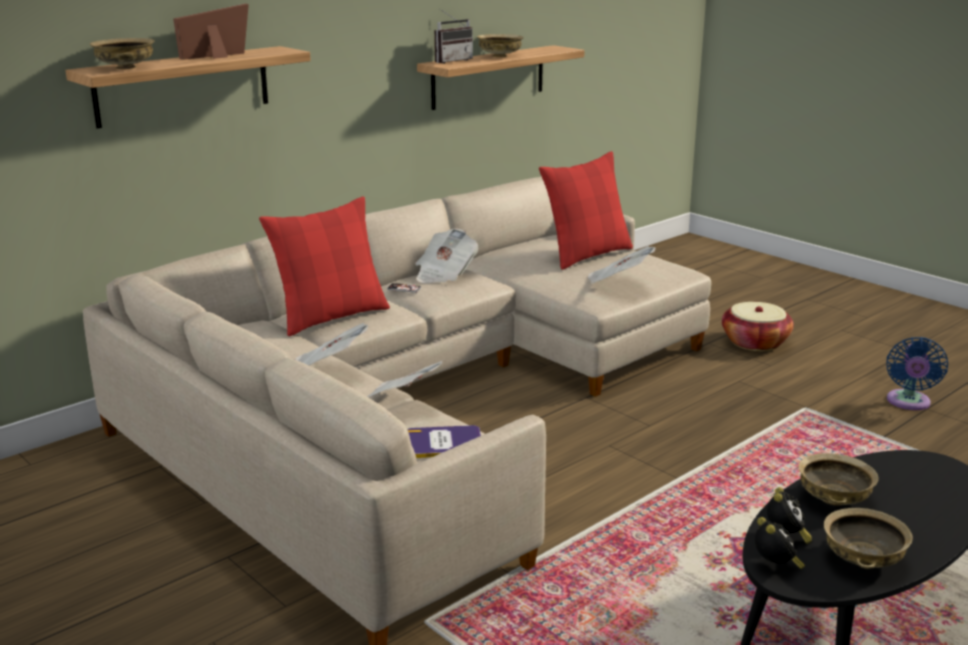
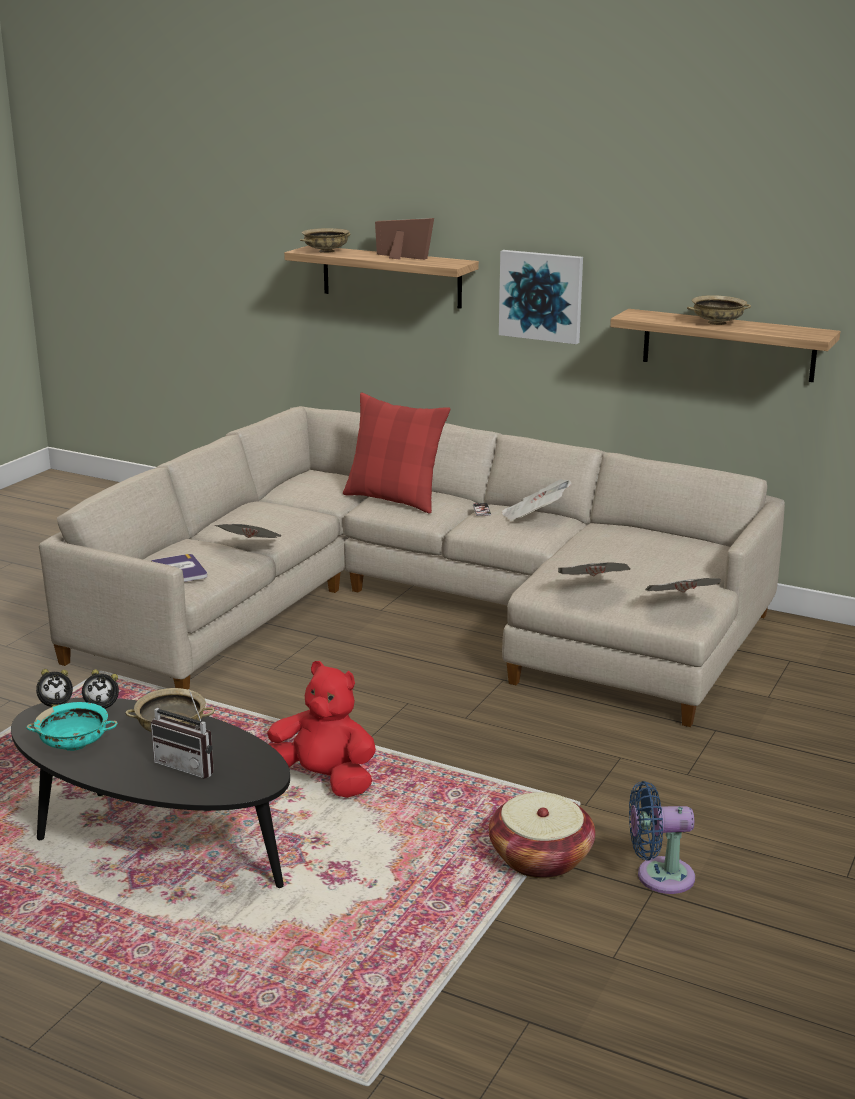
camera: 70 degrees right, 0 degrees up
(328, 368) = (286, 515): newspaper -> newspaper (680, 604)
(343, 69) = (541, 296): none -> picture
(451, 61) = (659, 314): radio -> radio (189, 765)
(587, 255) = (660, 564): red pillow -> none
(743, 509) = (323, 780): none -> red plush toy
(755, 342) = (750, 759): basket -> basket (540, 858)
(863, 559) = (73, 744): beige bowl -> turquoise bowl

